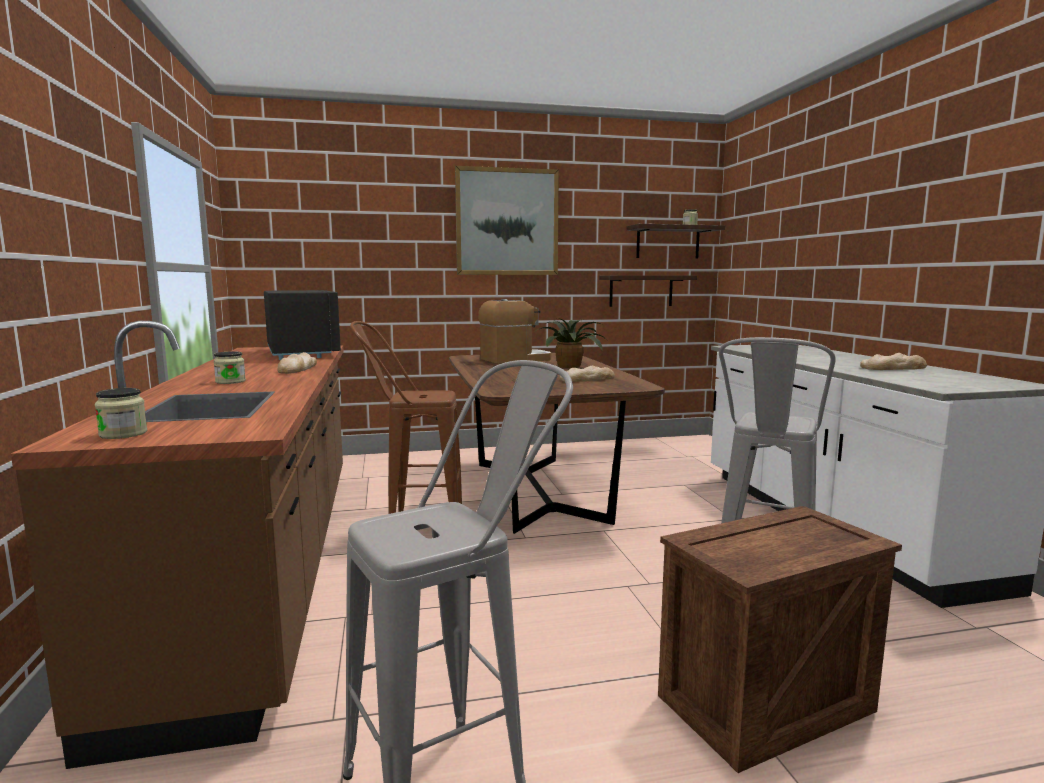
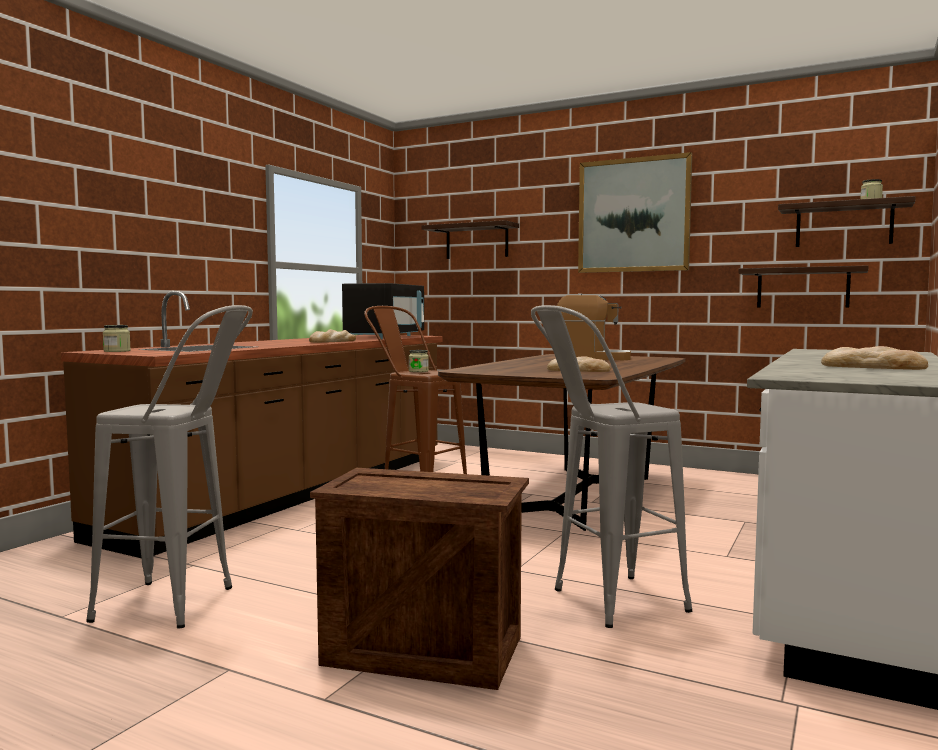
camera: 40 degrees right, 5 degrees down
(230, 382) = (264, 343): jar -> jar (418, 371)
(338, 238) = (477, 241): none -> shelf
(571, 366) = (617, 364): potted plant -> none

